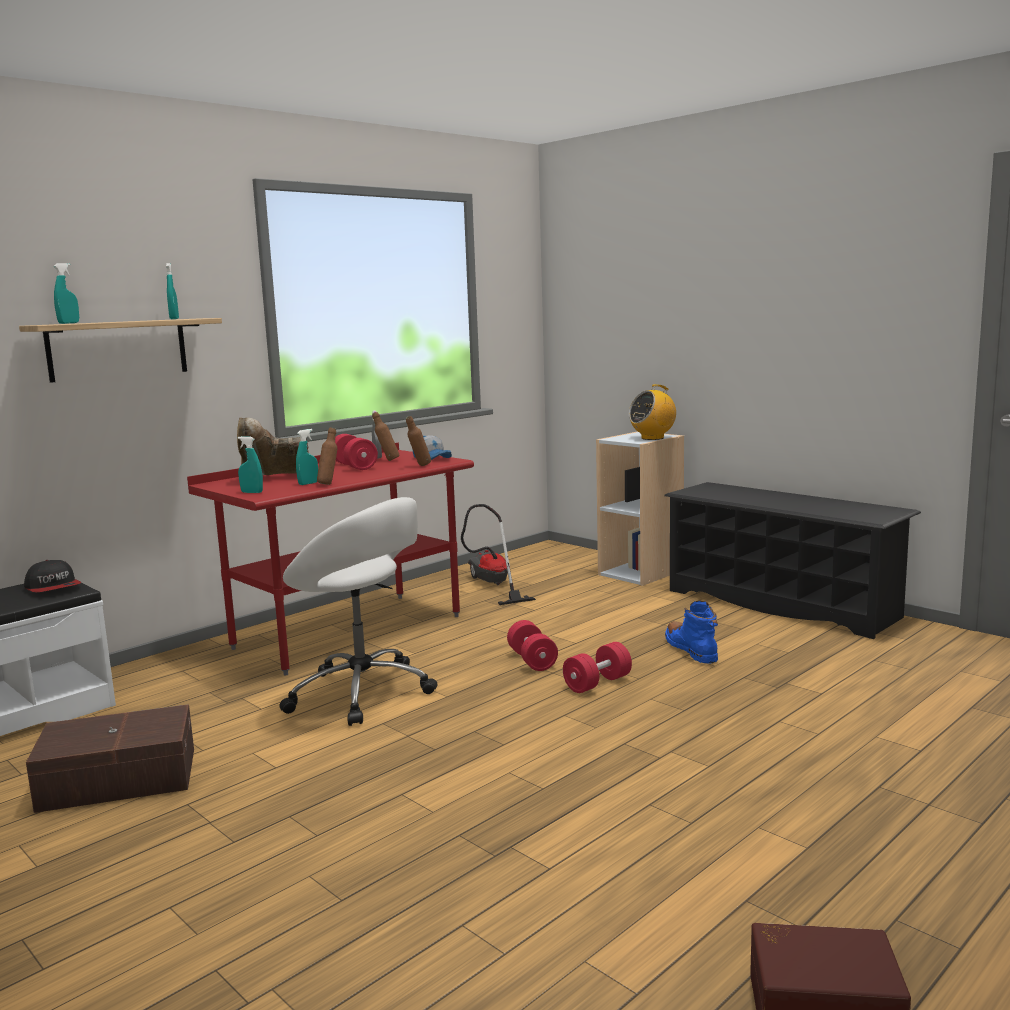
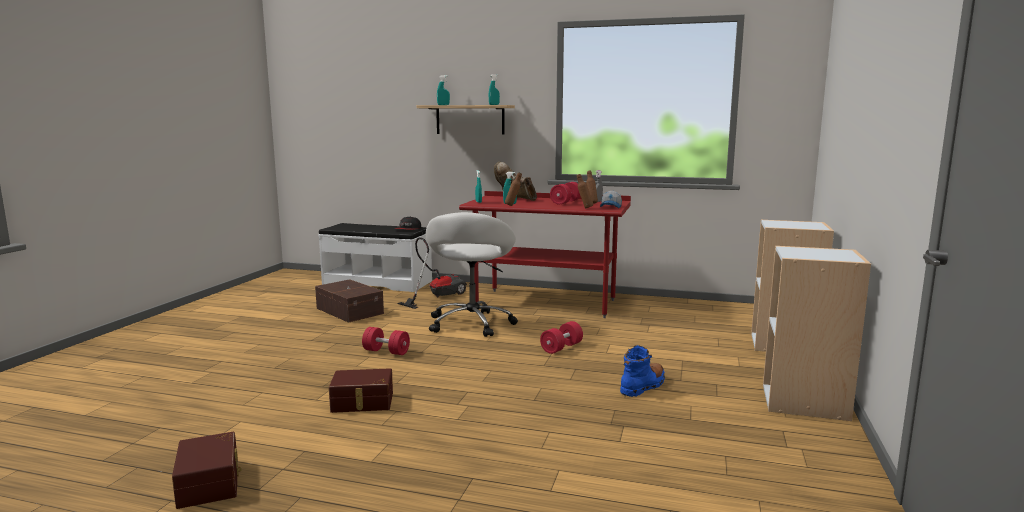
camera: 60 degrees right, 0 degrees up
(492, 585) = (673, 313): vacuum cleaner -> vacuum cleaner (436, 296)
(597, 683) = (547, 370): red dumbbell -> red dumbbell (386, 351)
(598, 827) = (362, 402): none -> brown storage box
(652, 438) = (798, 226): radio -> none
(782, 604) = (806, 403): black shoe rack -> bookcase

